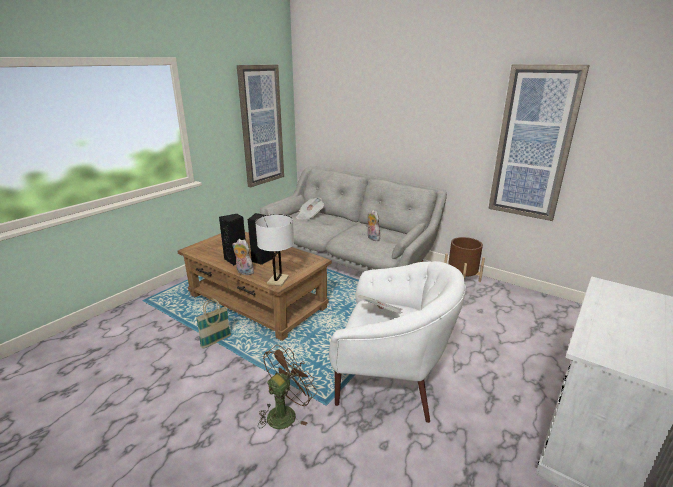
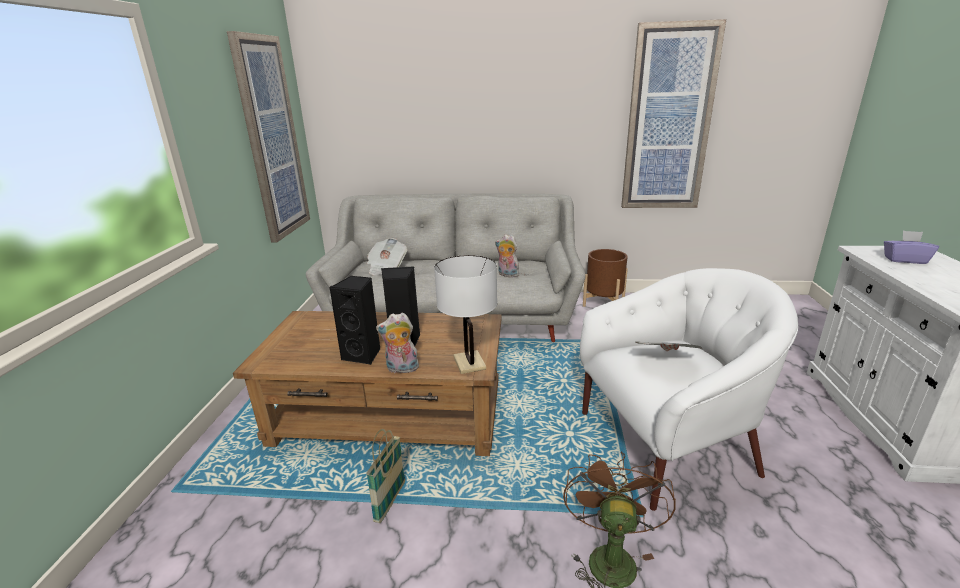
camera: 30 degrees left, 0 degrees up
(625, 301) = (904, 260): none -> purple tissue box

